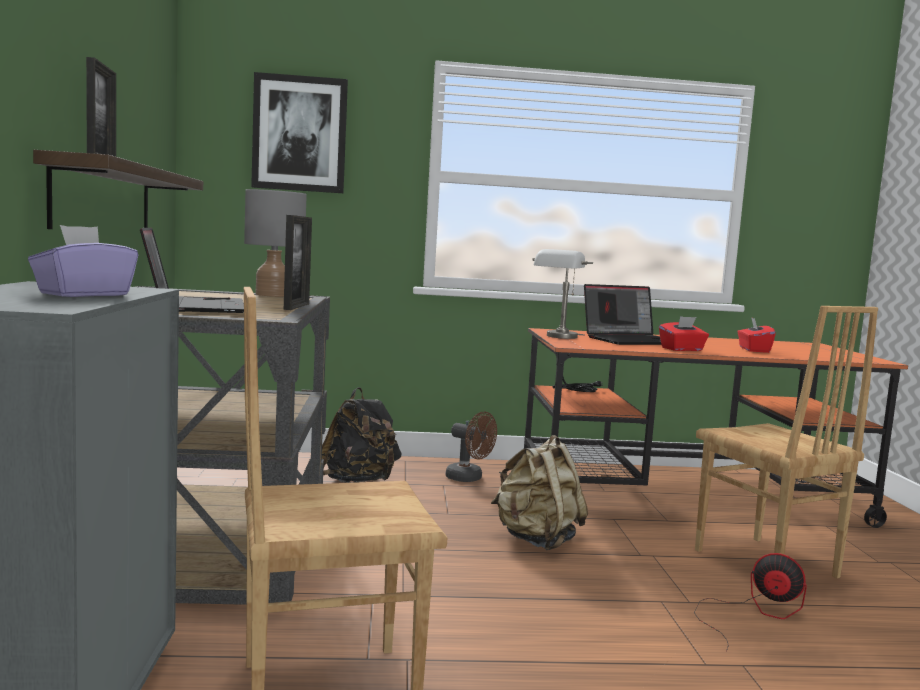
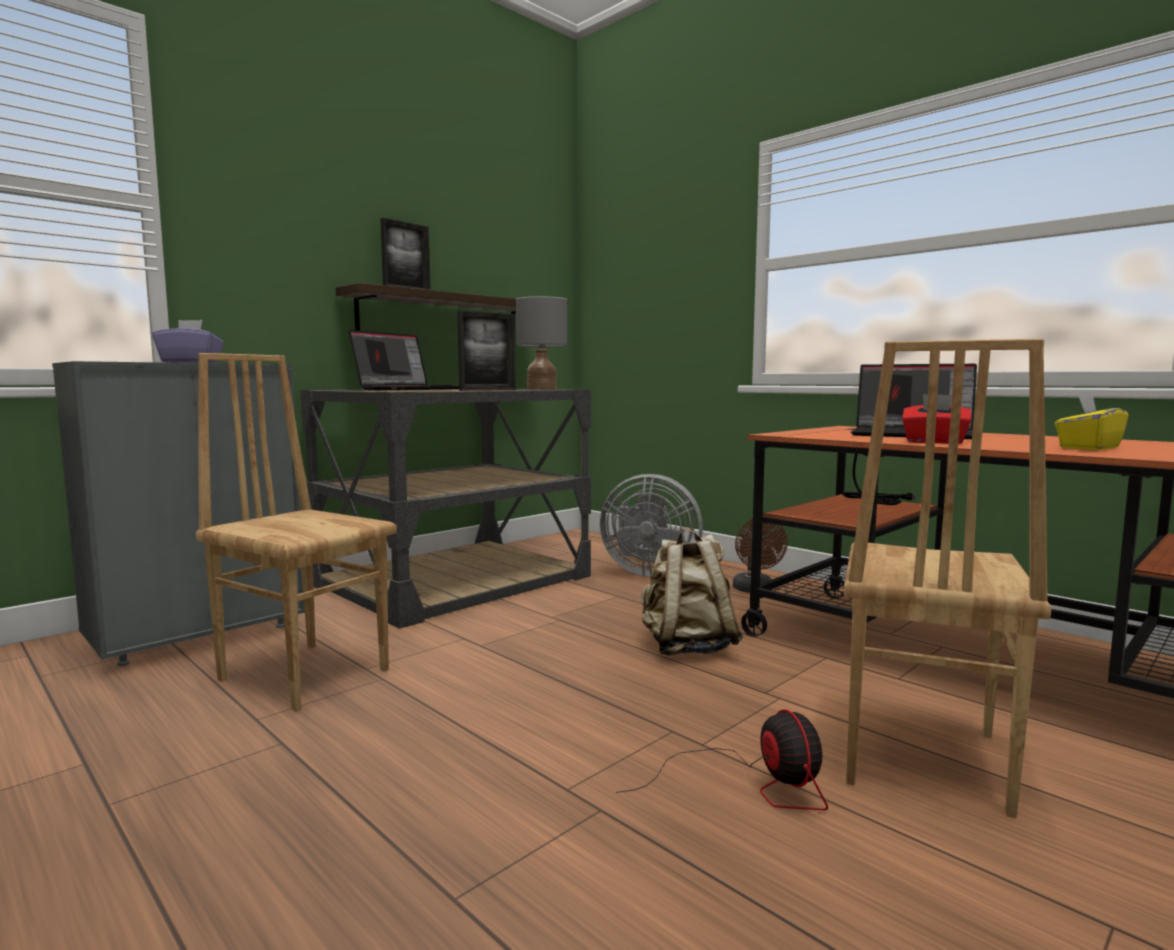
camera: 50 degrees right, 0 degrees up
(300, 134) = (652, 249): picture -> none
(359, 481) = (648, 572): black backpack -> grey fan
(558, 337) = (814, 430): grey table lamp -> none
(753, 350) = (1088, 448): red tissue box -> yellow tissue box

